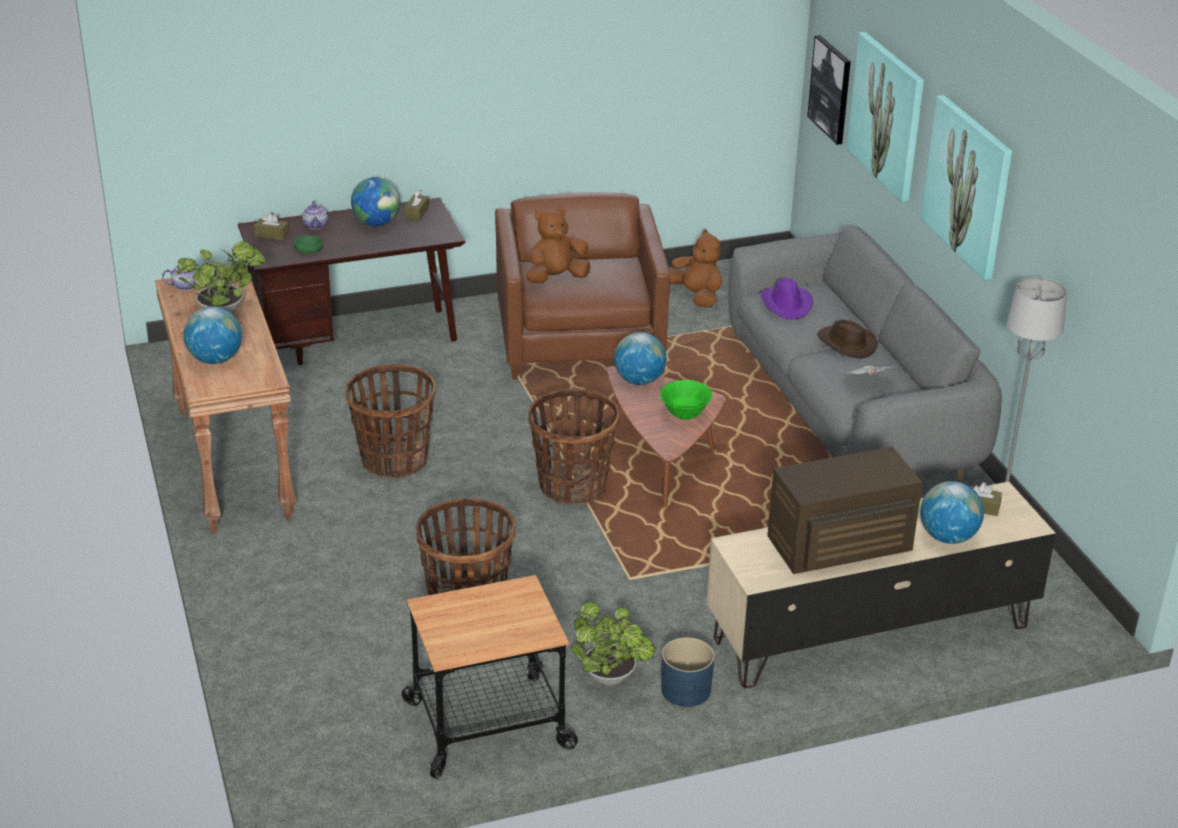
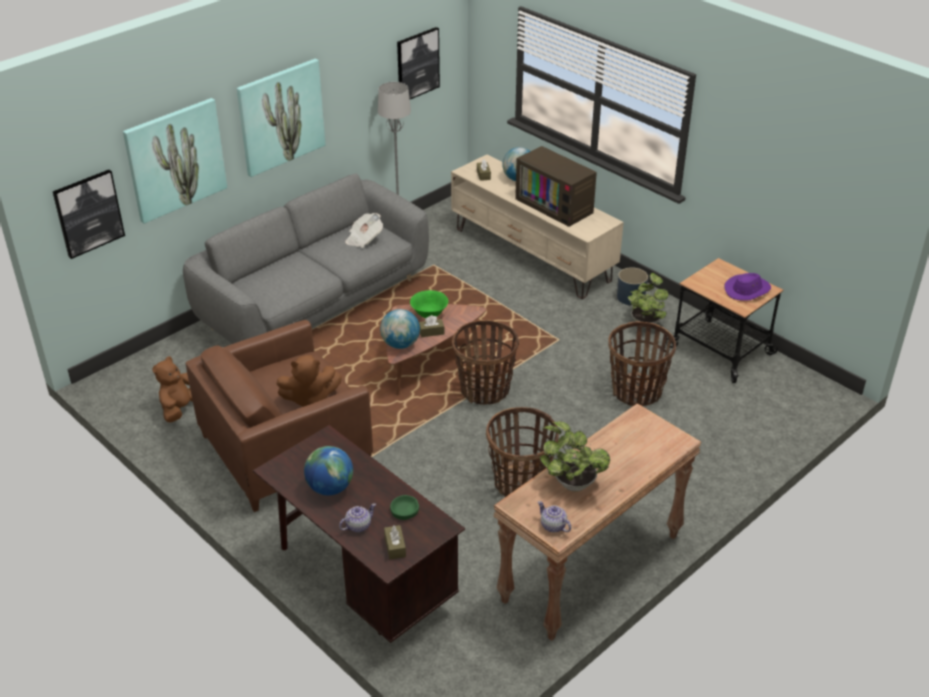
camera: 115 degrees left, 5 degrees up
(215, 359) = (640, 453): globe -> none
(416, 213) = (294, 471): brown tissue box -> brown tissue box (431, 332)
(556, 278) = (309, 399): brown plush toy -> brown plush toy turned 45 degrees counterclockwise
(787, 304) = (280, 288): purple hat -> purple hat (747, 290)
(846, 344) = (319, 256): brown hat -> none
(1115, 320) = (417, 64): none -> picture

